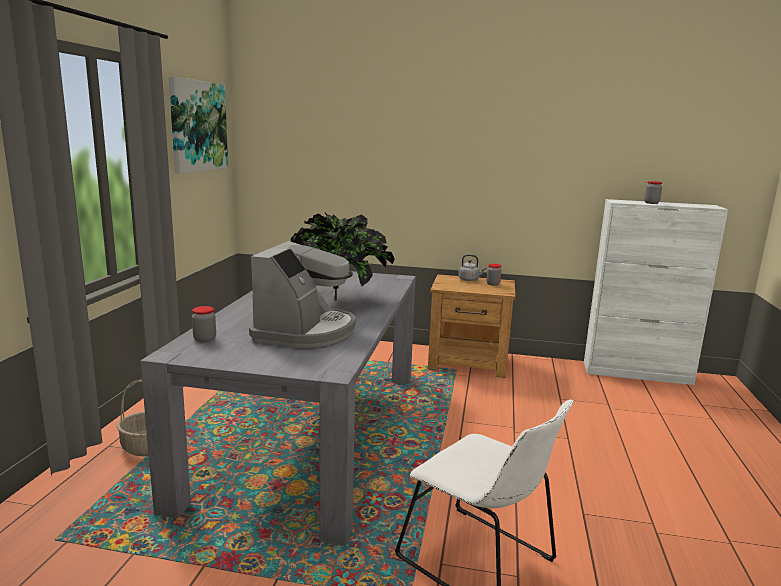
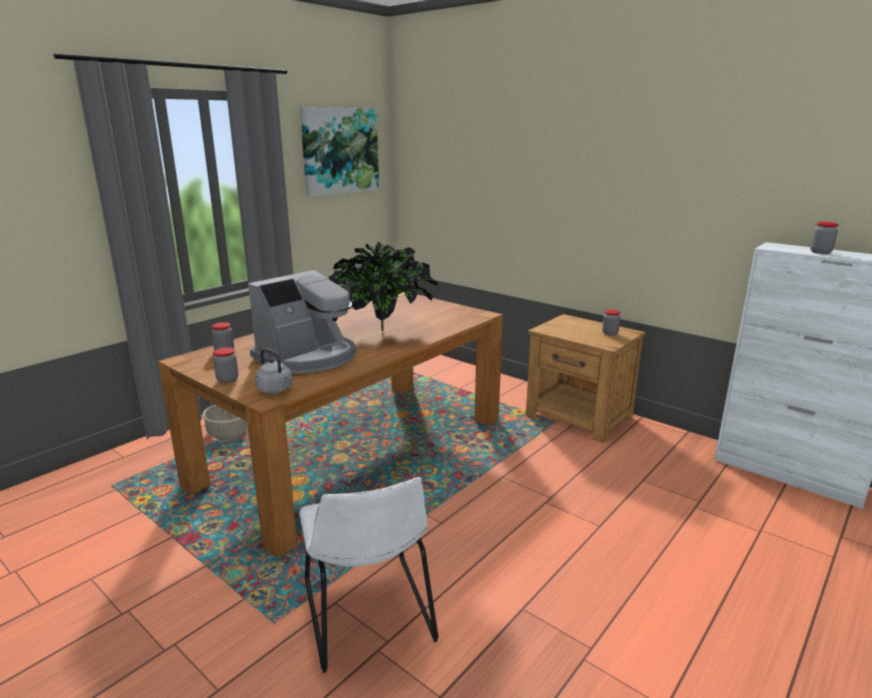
camera: 30 degrees right, 5 degrees up
(259, 363) = (227, 379): none -> jar
(311, 431) = (355, 451): grey dining table -> brown dining table
(470, 280) = (590, 325): grey kettle -> grey kettle (276, 390)

